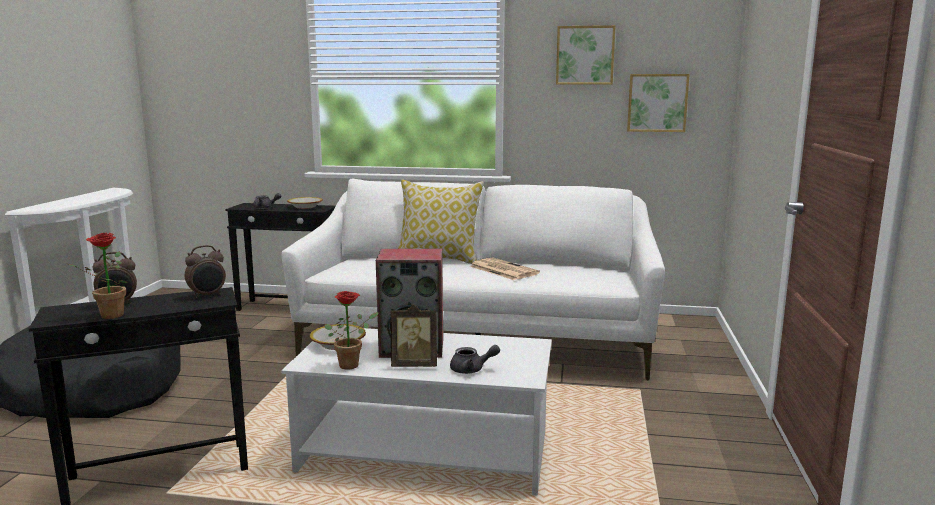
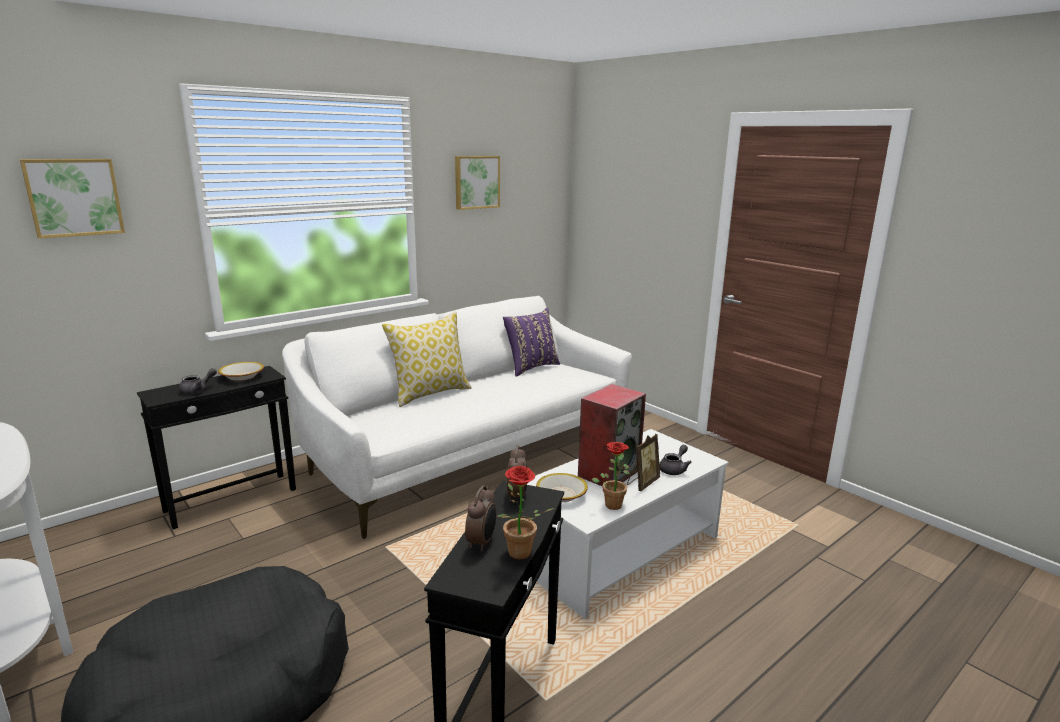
camera: 50 degrees left, 5 degrees up
(502, 270) = (505, 387): newspaper -> none
(575, 266) = (530, 367): none -> purple pillow
(657, 103) = (525, 220): picture -> picture (74, 197)

